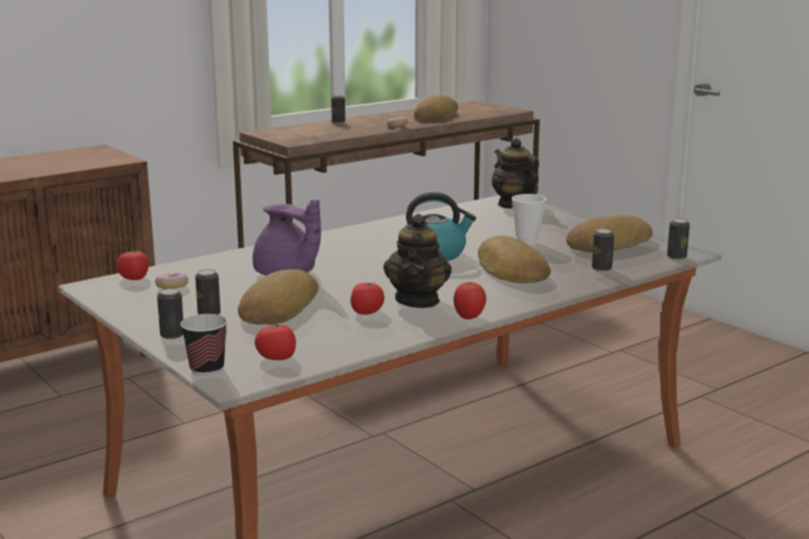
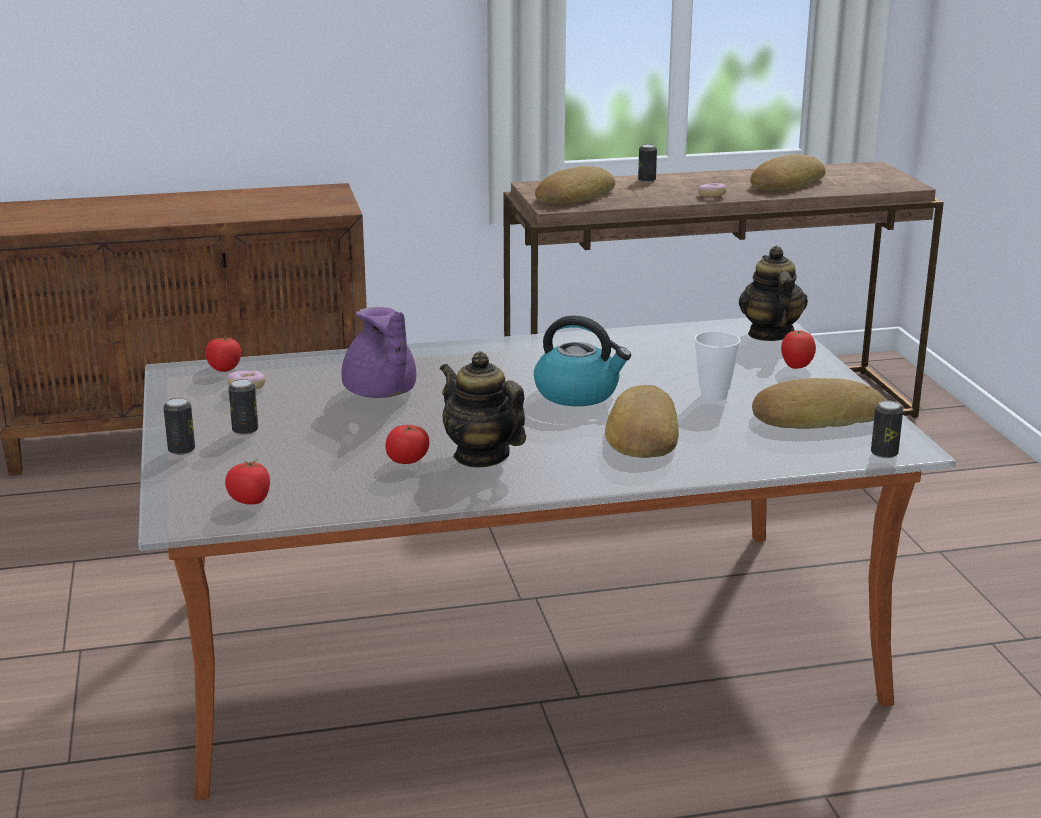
camera: 25 degrees right, 5 degrees up
(207, 369) = (168, 499): cup -> none
(277, 308) = (320, 436): bread -> bread (573, 196)
(418, 300) = (481, 456): teapot -> teapot turned 105 degrees clockwise
(468, 318) = (510, 491): tomato -> tomato (796, 367)
(601, 268) = (759, 452): can -> none

